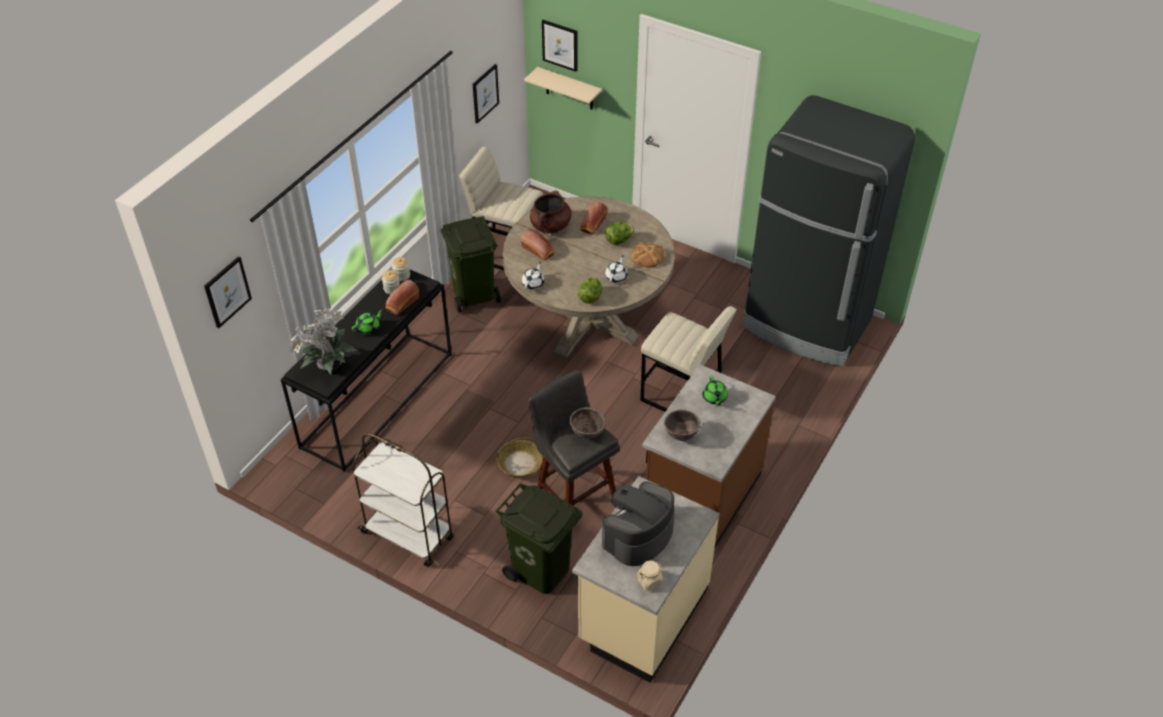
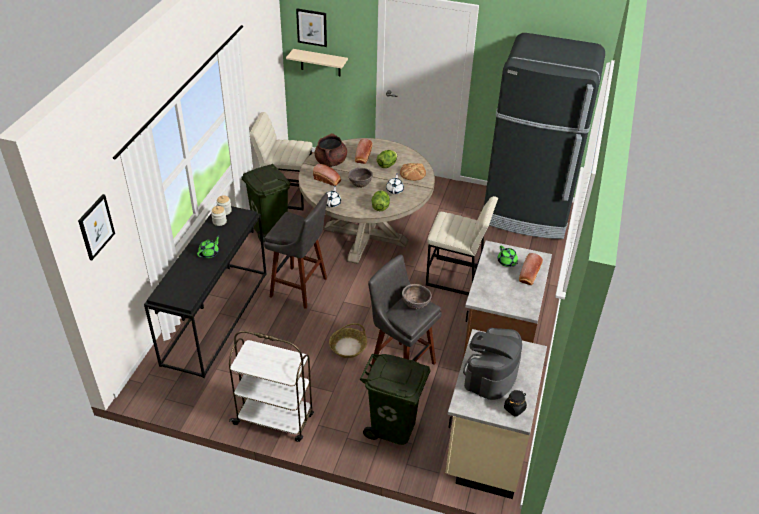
camera: 15 degrees left, 5 degrees down
(327, 367) = (183, 288): potted plant -> none
(402, 304) = (231, 232): bread -> bread (529, 275)
(485, 93) = (260, 68): picture -> none
(487, 379) = (300, 288): none -> grey stool
(649, 581) = (514, 408): beige jar -> black jar
(681, 435) = (493, 293): brown bowl -> brown bowl (360, 185)

